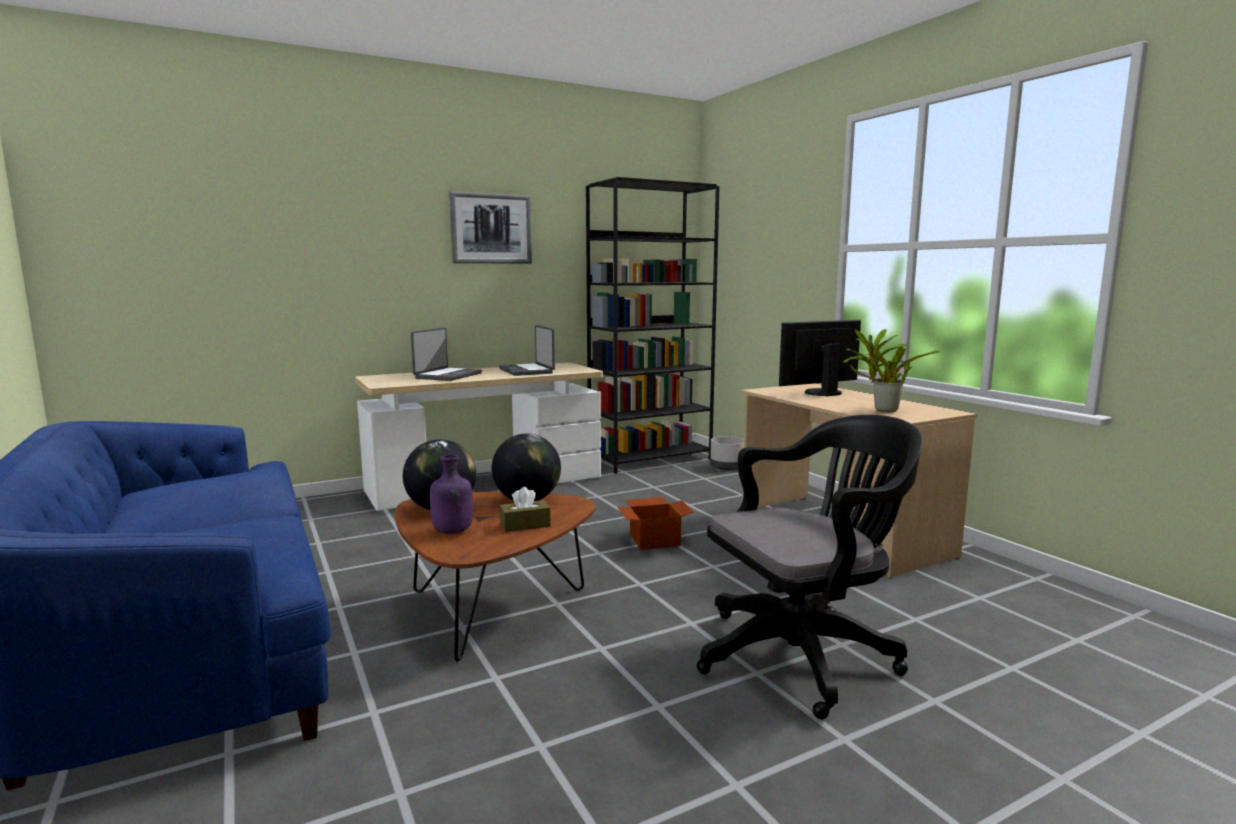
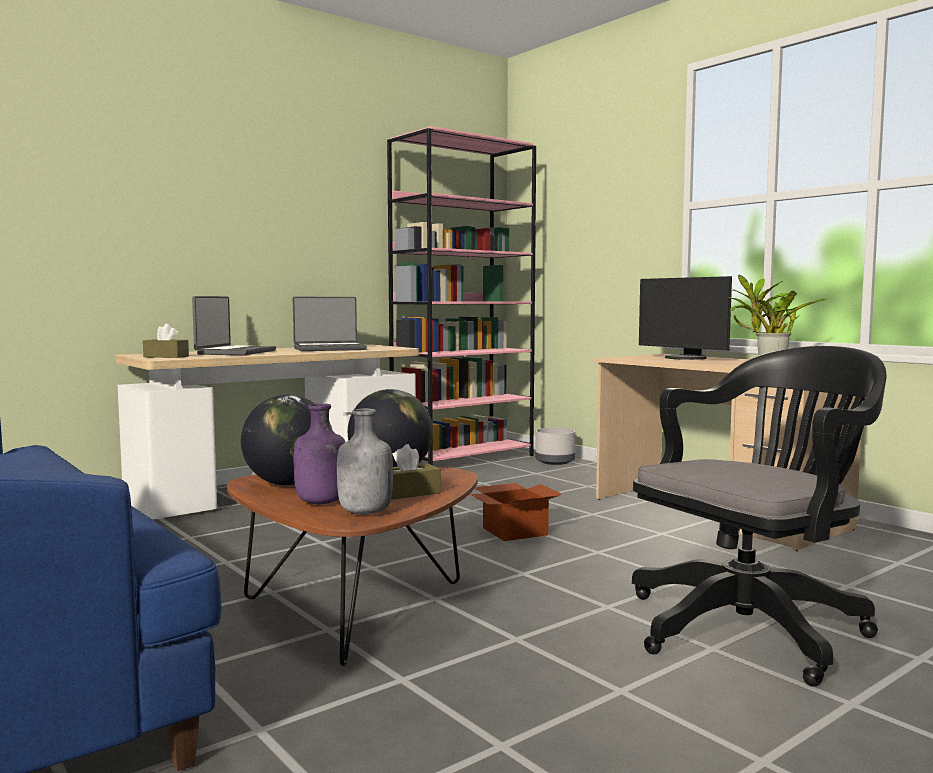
camera: 10 degrees left, 5 degrees down
(388, 382) = (166, 356): none -> brown tissue box
(477, 545) = (364, 512): none -> grey bottle
(491, 229) = (280, 182): picture -> none
(527, 371) = (329, 349): laptop -> laptop turned 75 degrees counterclockwise
(650, 459) = (463, 458): black bookcase -> pink bookcase
(821, 393) = (683, 358): monitor -> monitor turned 90 degrees counterclockwise

